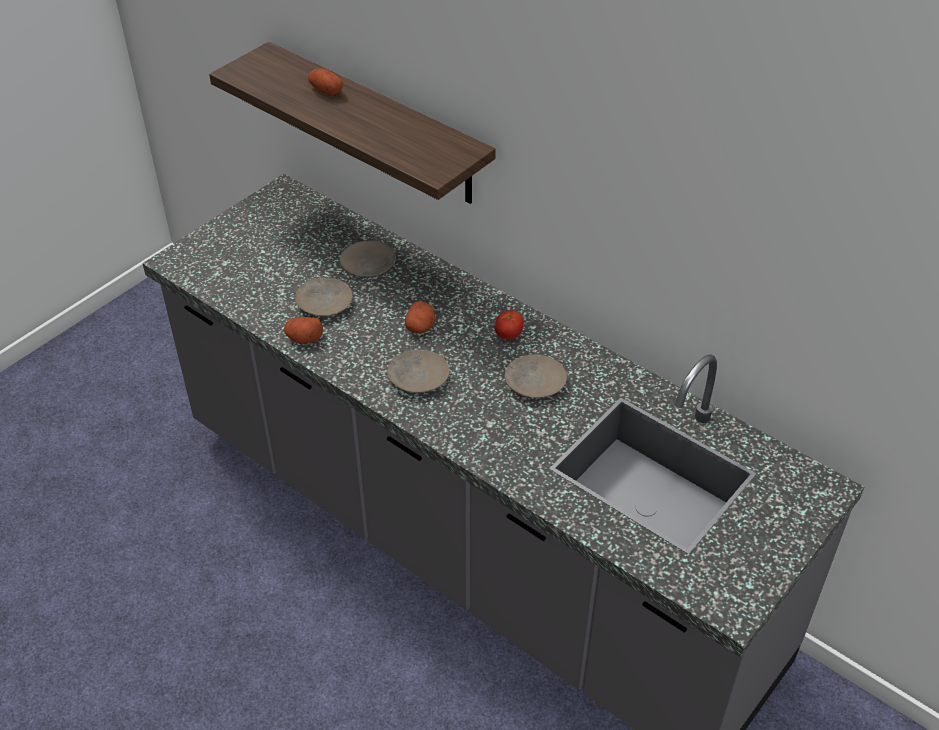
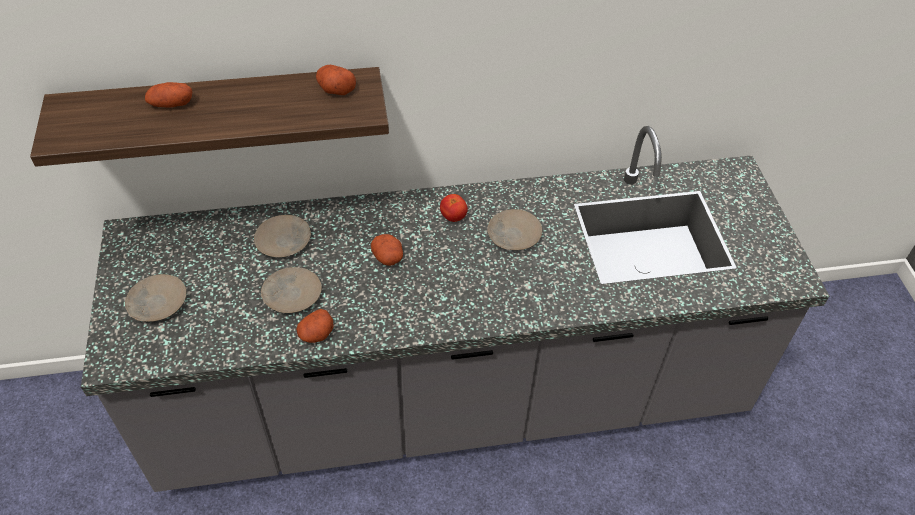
camera: 50 degrees left, 5 degrees up
(417, 377) = (438, 293): beige plate -> beige plate (157, 303)
(440, 144) = (335, 89): none -> potato

